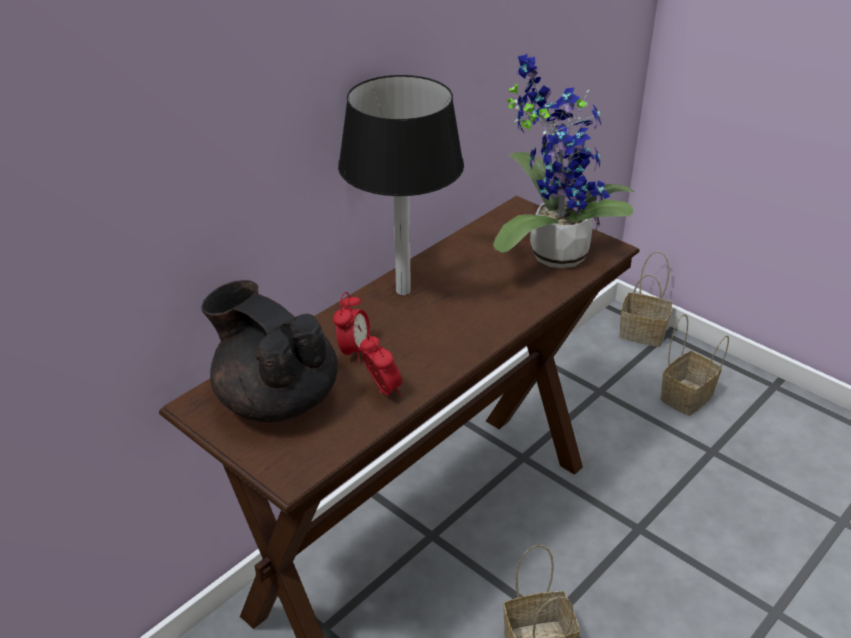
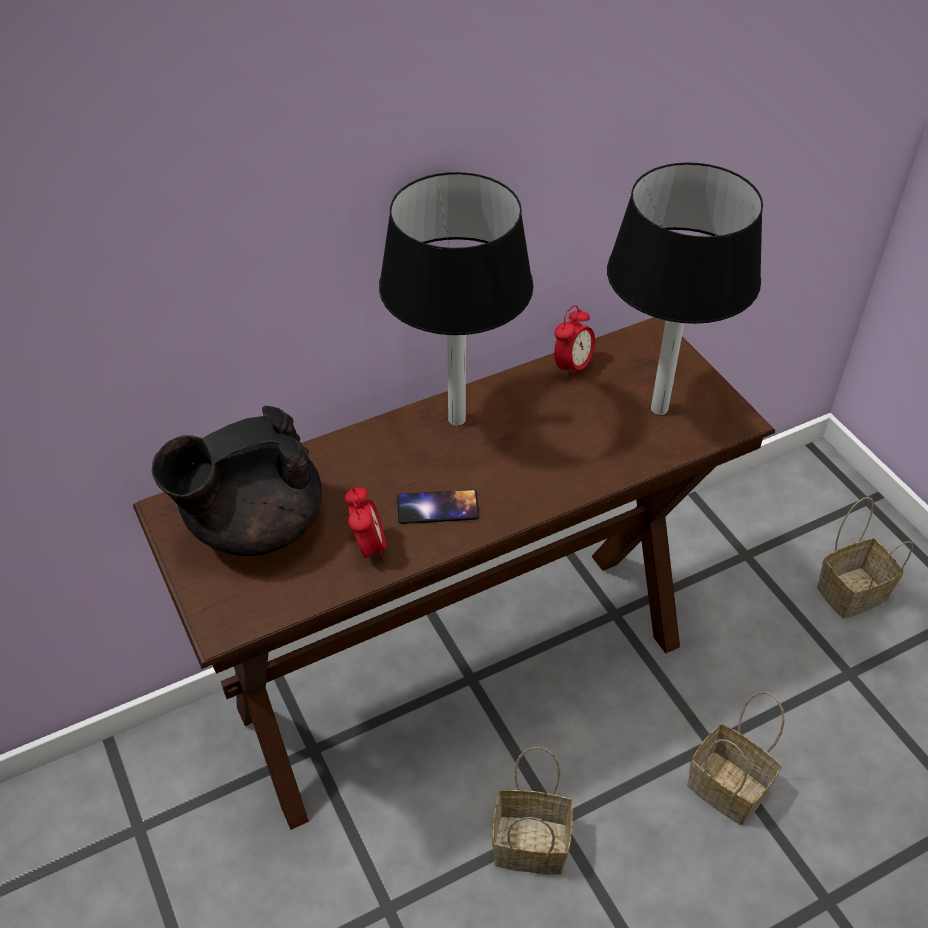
camera: 20 degrees right, 10 degrees up
(276, 399) = (253, 525): black teapot -> black teapot turned 90 degrees counterclockwise
(354, 351) = (363, 486): alarm clock -> alarm clock (572, 367)
(422, 351) = (437, 507): none -> phone
(551, 252) = (659, 408): potted plant -> black table lamp
(644, 332) = (839, 491): basket -> basket (730, 788)

